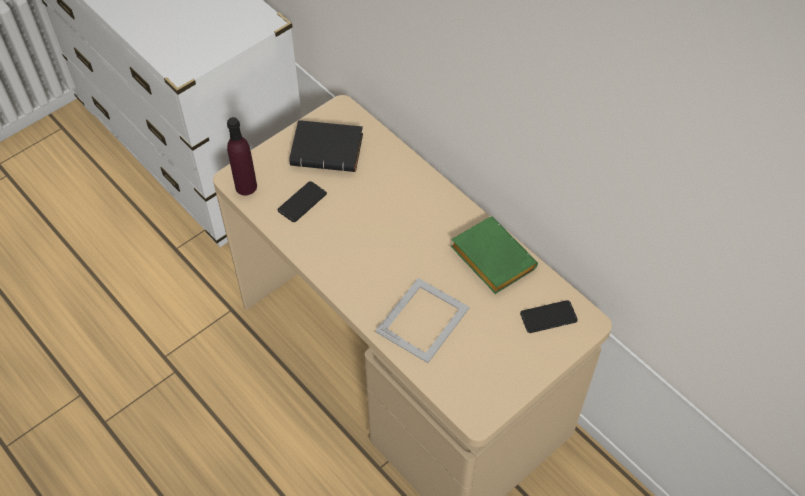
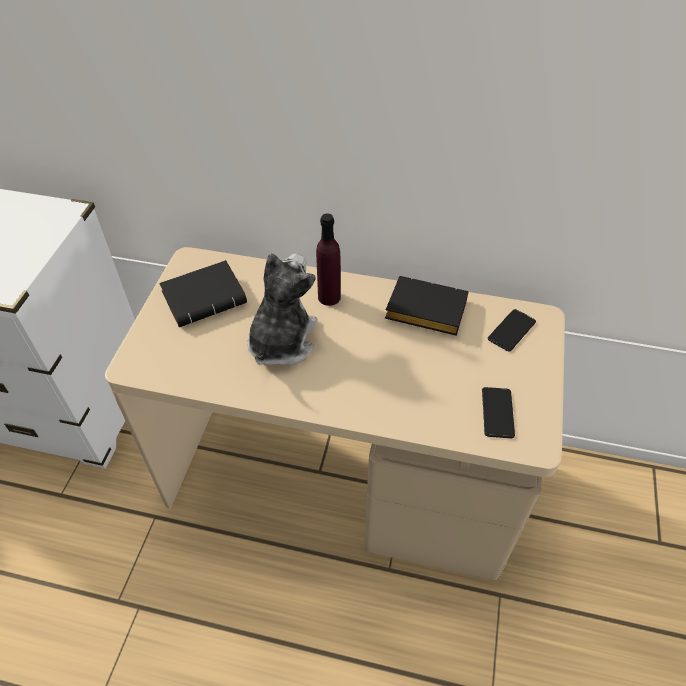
camera: 35 degrees left, 5 degrees down
(246, 186) = (148, 368): purple bottle -> purple bottle (329, 297)
(302, 202) = (217, 353): phone -> phone (497, 413)
(356, 219) = (281, 341): none -> plush toy
(424, 319) = (416, 391): picture frame -> none
(489, 258) = (423, 311): green book -> black book

